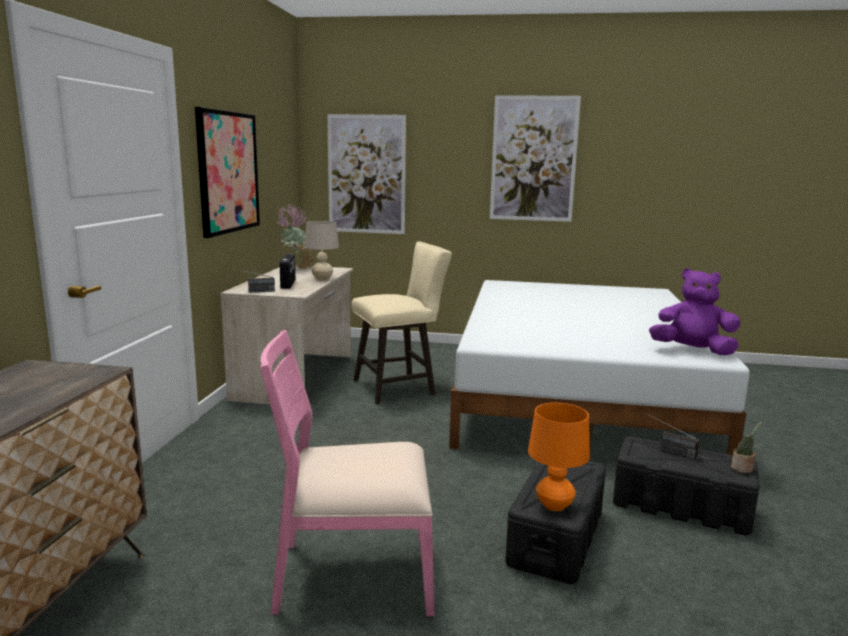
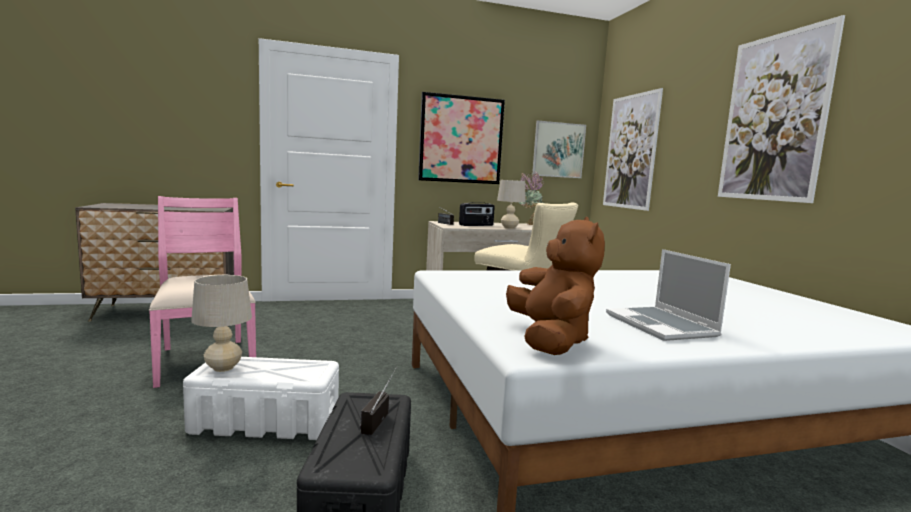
camera: 65 degrees right, 5 degrees down
(284, 173) = (558, 150): none -> picture
(554, 505) = (223, 368): orange table lamp -> beige table lamp
(556, 537) = (267, 421): black storage box -> white storage box
(653, 324) = (662, 326): none -> laptop
(692, 350) = (550, 340): purple plush toy -> brown plush toy
(743, 469) = (346, 468): potted plant -> none

